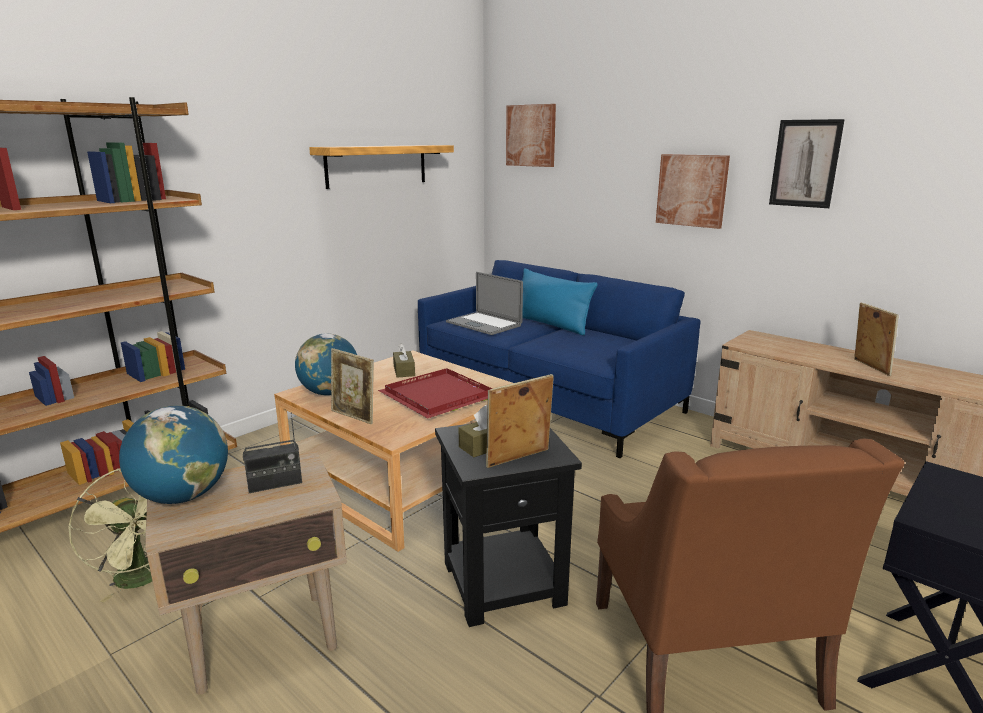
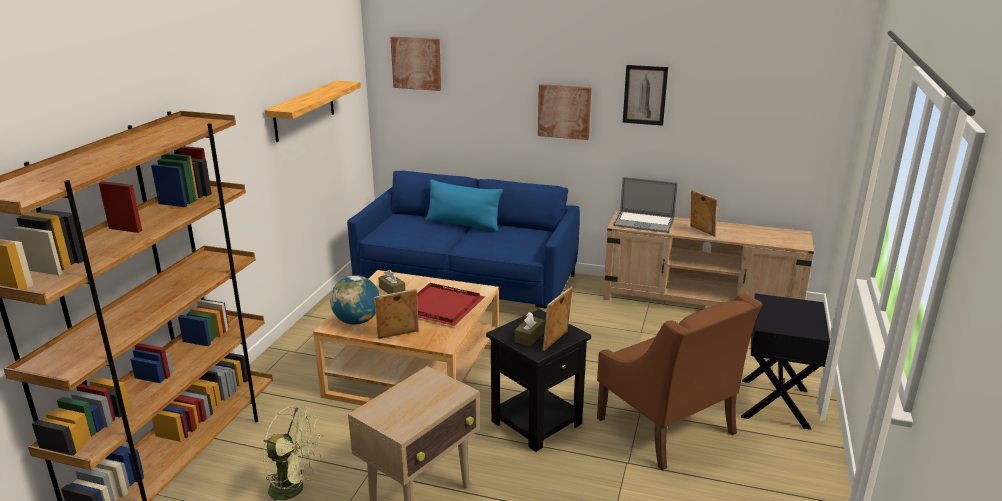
camera: 25 degrees left, 5 degrees up
(182, 496) = (382, 414): globe -> none
(275, 483) = (428, 392): radio -> none
(354, 416) = (398, 336): picture frame -> picture frame turned 150 degrees clockwise
(484, 324) = (411, 233): laptop -> laptop (643, 222)

